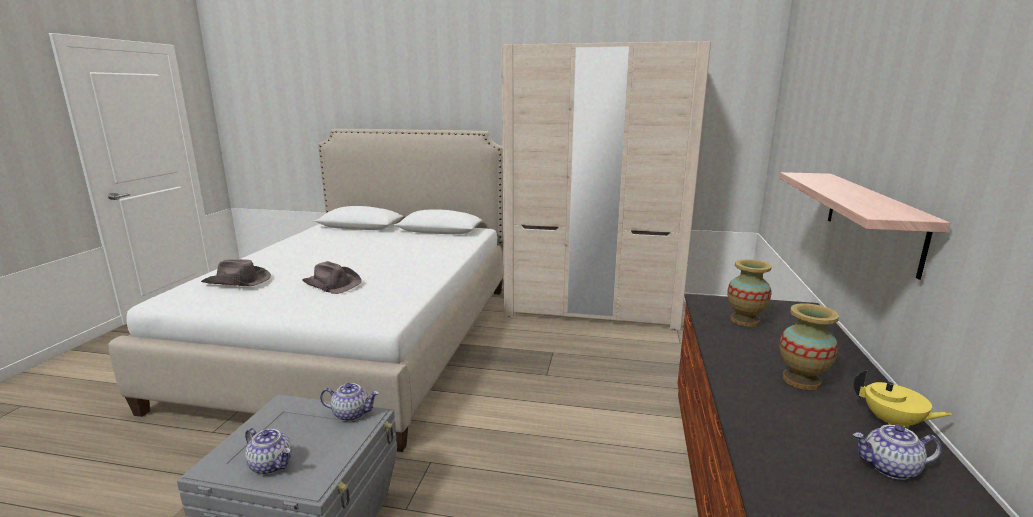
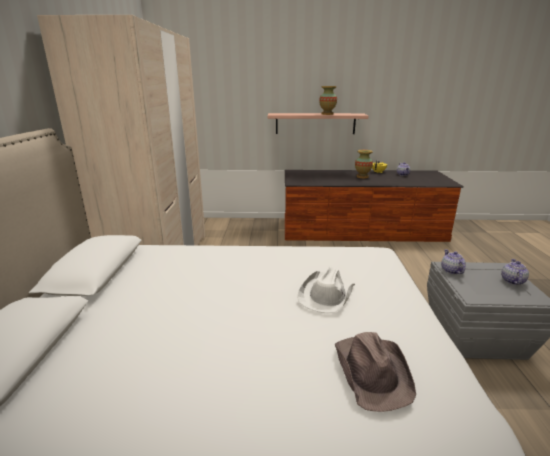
camera: 100 degrees left, 5 degrees up
(332, 284) = (326, 294): brown hat -> white hat
(745, 320) = (314, 178): vase -> vase (327, 114)

